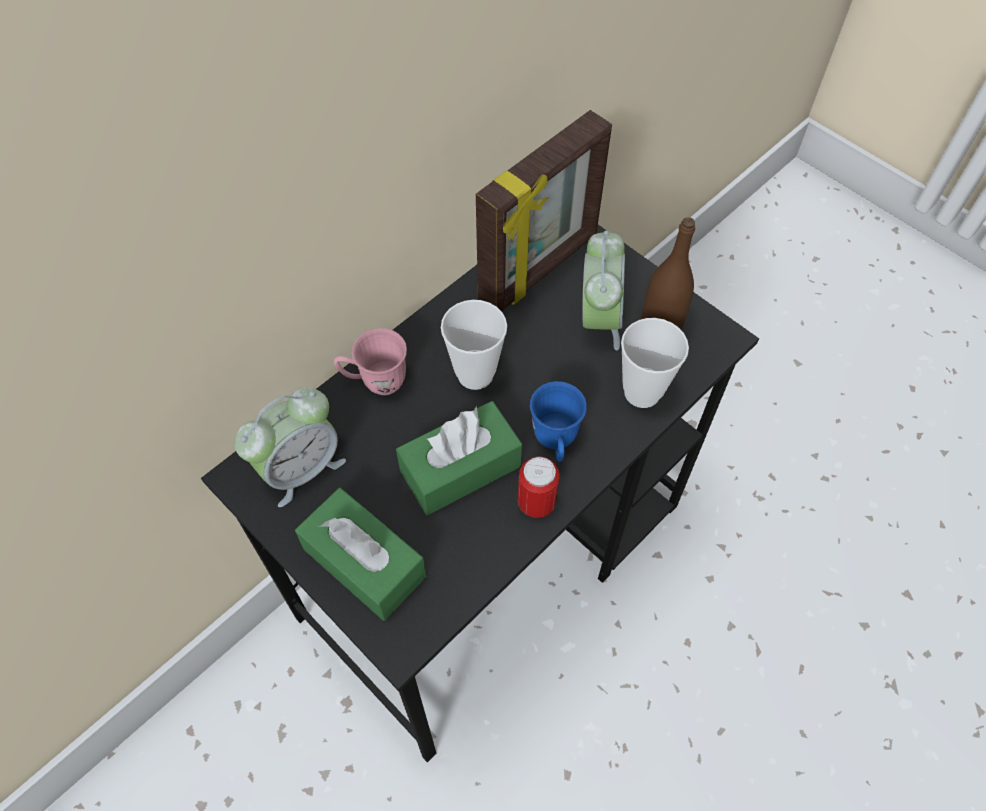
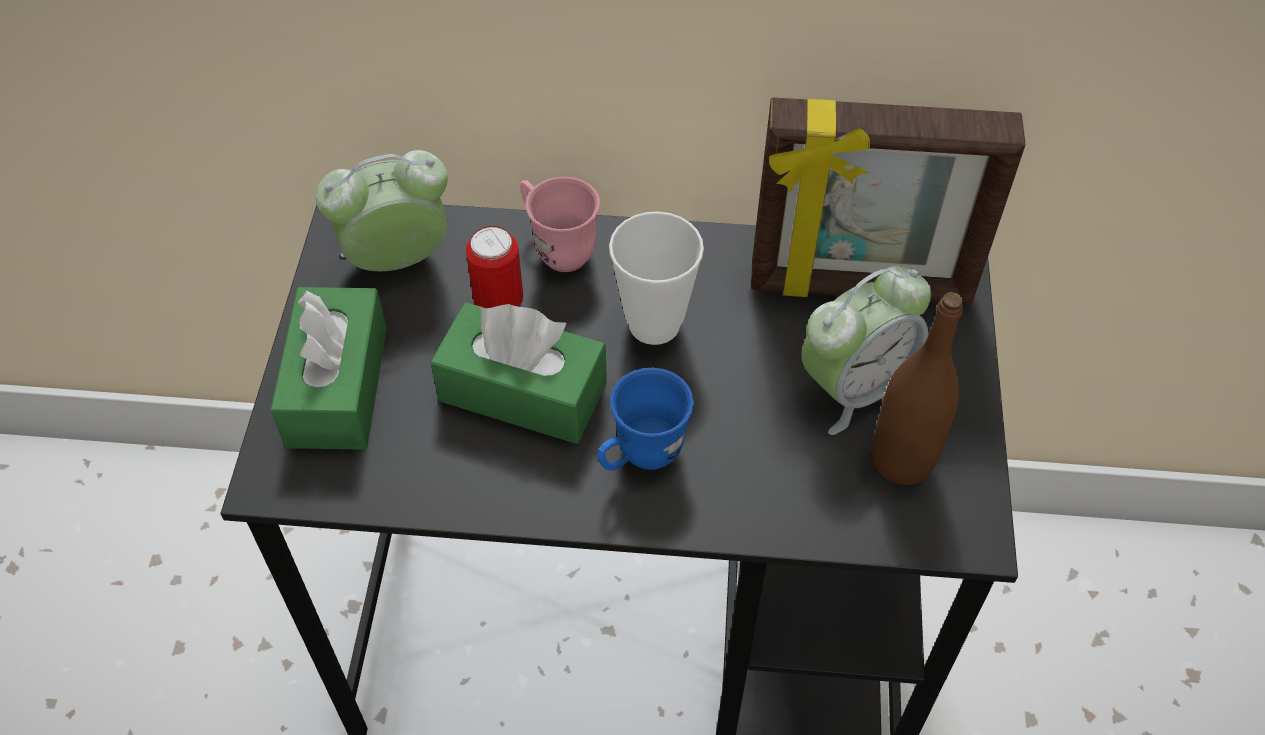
camera: 50 degrees right, 5 degrees down
(300, 468) = (398, 261): alarm clock -> alarm clock turned 150 degrees clockwise
(536, 503) = (544, 490): can -> can (499, 303)
(642, 392) = (797, 498): cup -> none

